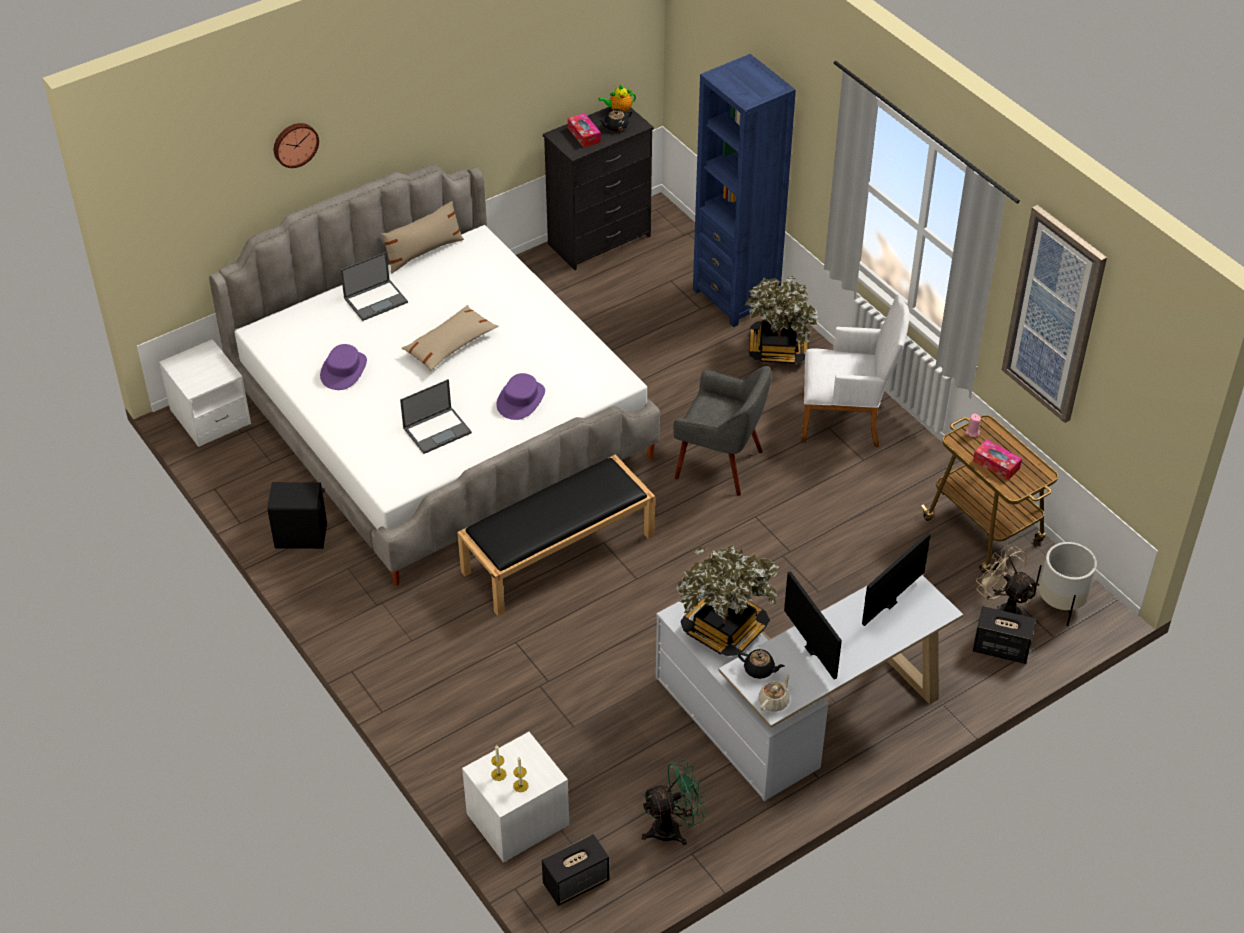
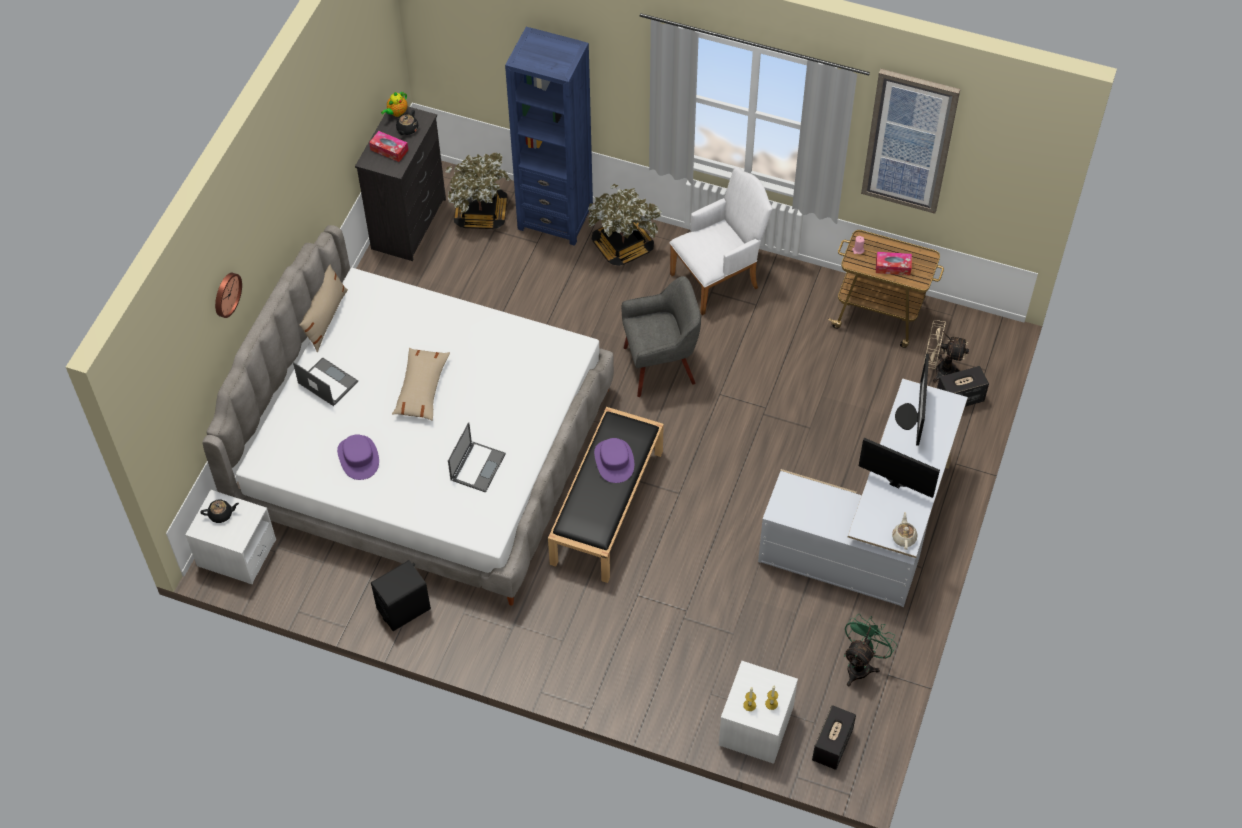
camera: 35 degrees left, 10 degrees up
(376, 300) = (327, 382): laptop -> laptop turned 75 degrees counterclockwise
(521, 400) = (517, 404): purple hat -> purple hat (614, 461)
(724, 629) = (817, 502): potted plant -> potted plant (481, 214)
(759, 670) = (875, 520): black teapot -> black teapot (221, 514)
(1060, 604) = (971, 342): white planter -> none

